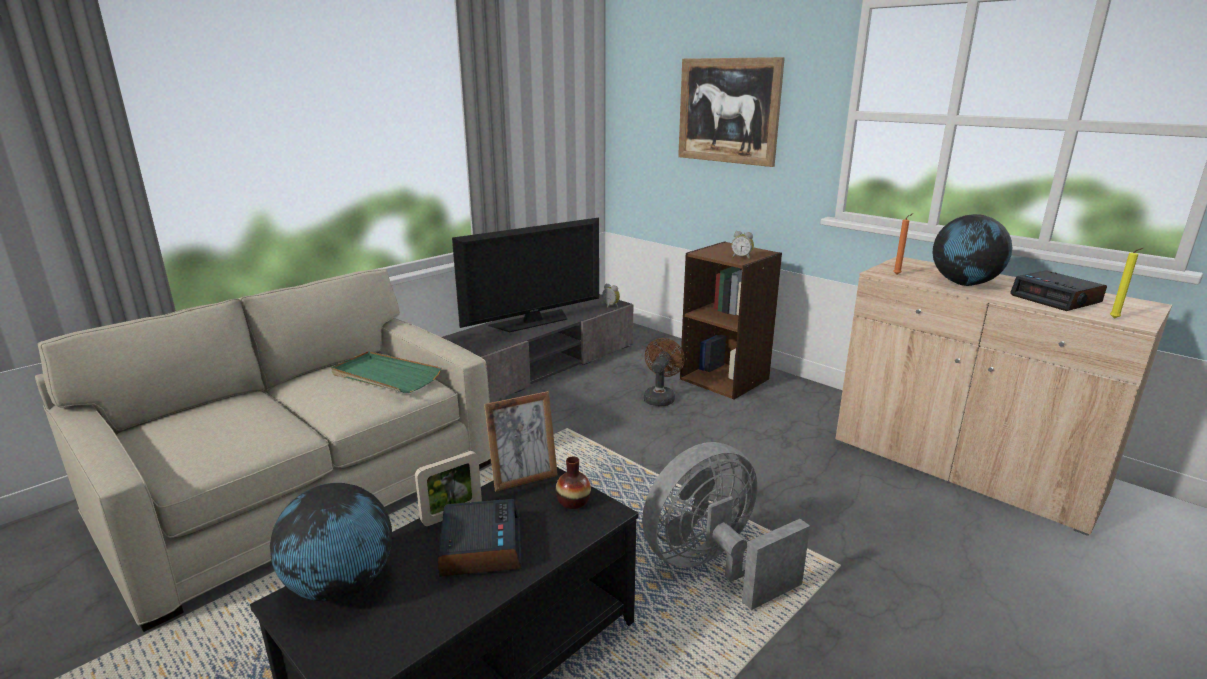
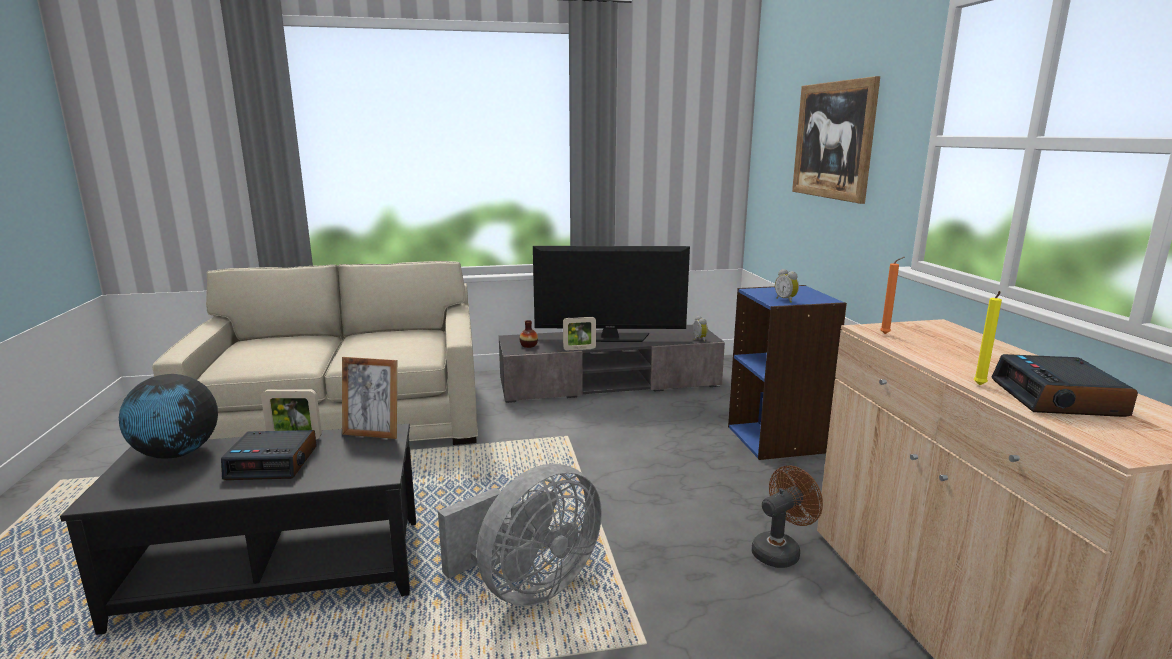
camera: 35 degrees right, 5 degrees down
(385, 376) = (407, 343): green tray -> none
(480, 546) = (273, 463): alarm clock -> alarm clock turned 60 degrees clockwise
(522, 339) = (579, 349): none -> picture frame
(573, 502) = (373, 459): vase -> vase (528, 345)
(660, 397) = (685, 436): brown fan -> brown fan (780, 551)
(712, 567) = (528, 587): grey fan -> grey fan turned 135 degrees clockwise
(725, 379) = (777, 439): brown bookcase -> blue bookcase
(964, 283) = (956, 358): globe -> none
(1115, 319) = (1096, 437): yellow candle -> yellow candle (979, 386)

